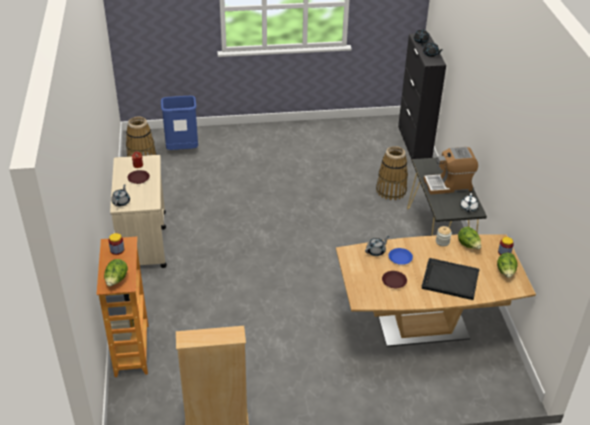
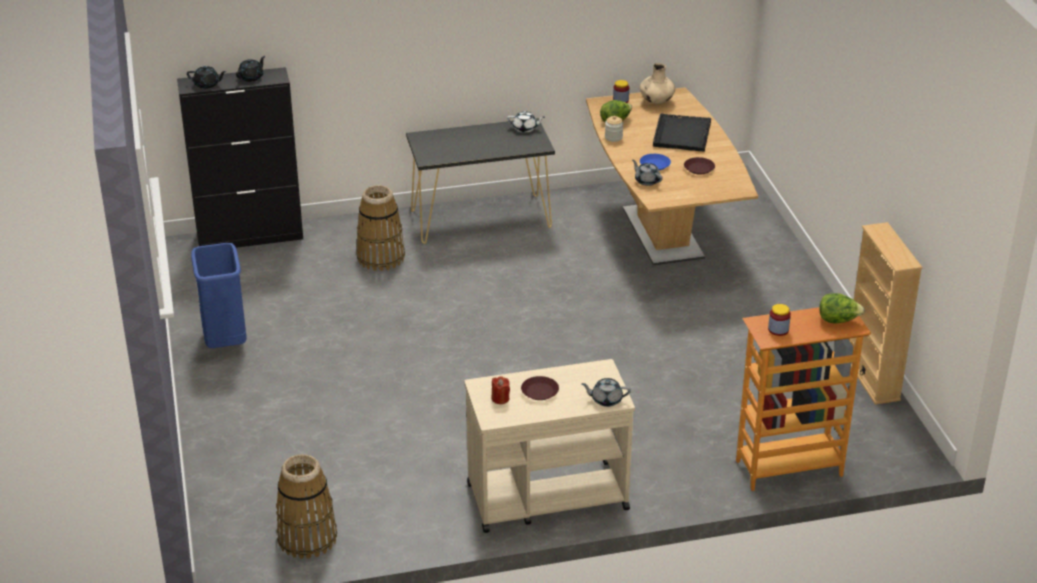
camera: 95 degrees left, 5 degrees down
(182, 149) = (269, 489): blue trash can -> blue trash can (225, 342)
(448, 185) = (477, 140): coffee machine -> none
(505, 272) = (656, 101): lettuce -> beige vase

